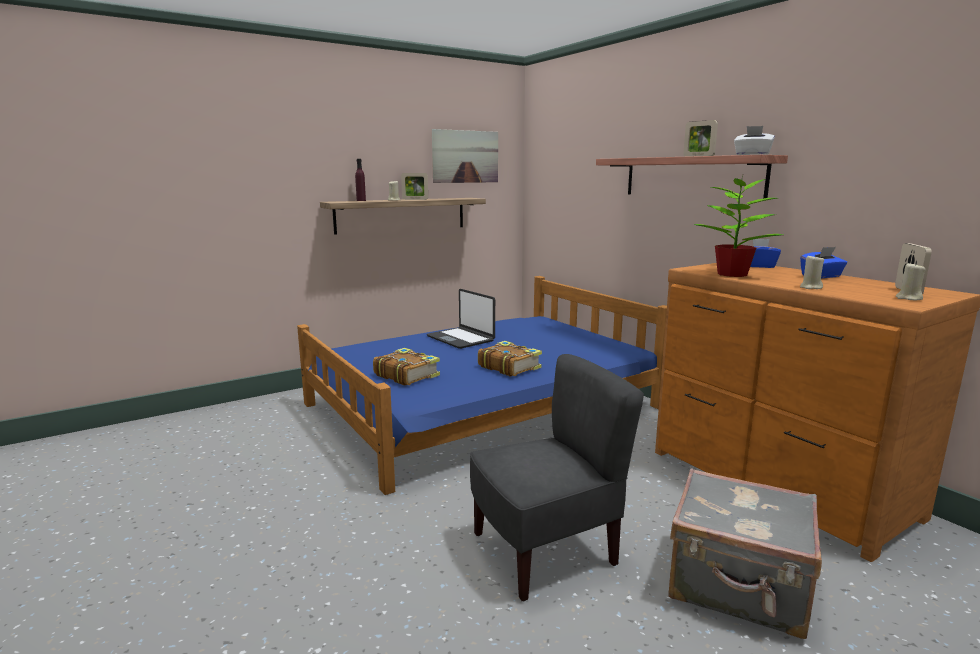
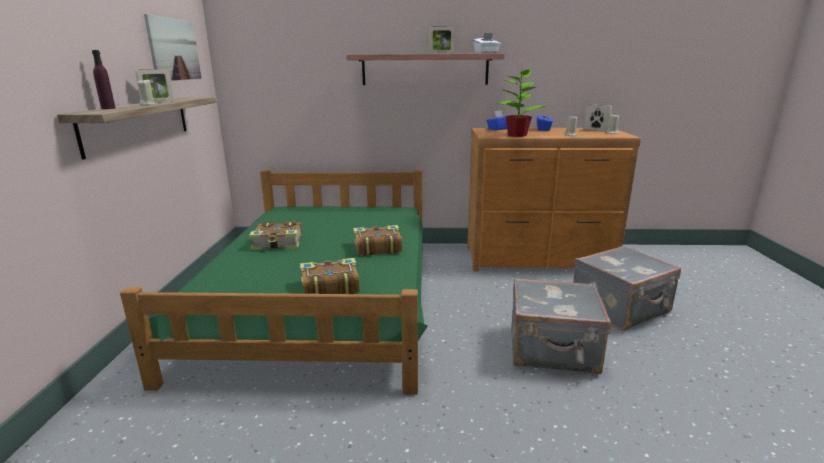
camera: 55 degrees left, 5 degrees up
(461, 339) = (278, 243): laptop -> book
(482, 406) = (323, 298): blue bed -> green bed
(545, 551) = (553, 351): grey chair -> grey suitcase

